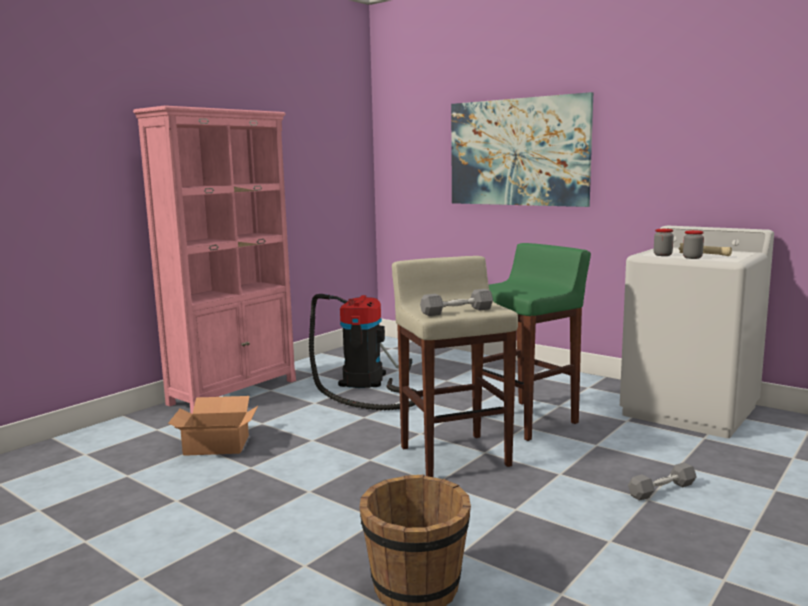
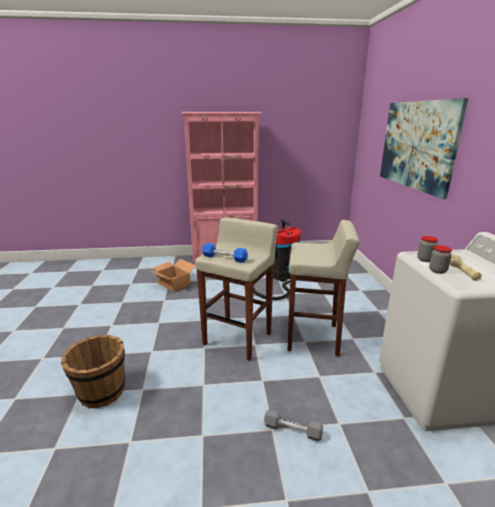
camera: 45 degrees right, 10 degrees up
(457, 311) = (224, 258): grey dumbbell -> blue dumbbell
(526, 420) = (314, 338): green stool -> beige stool

